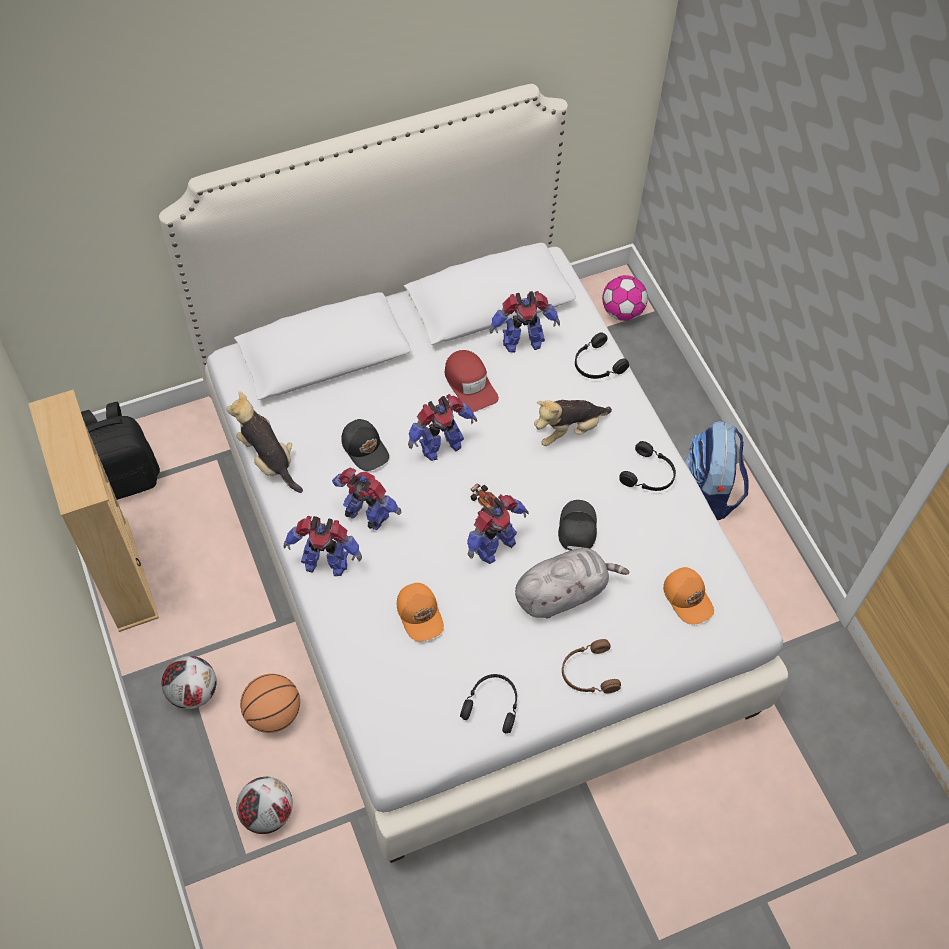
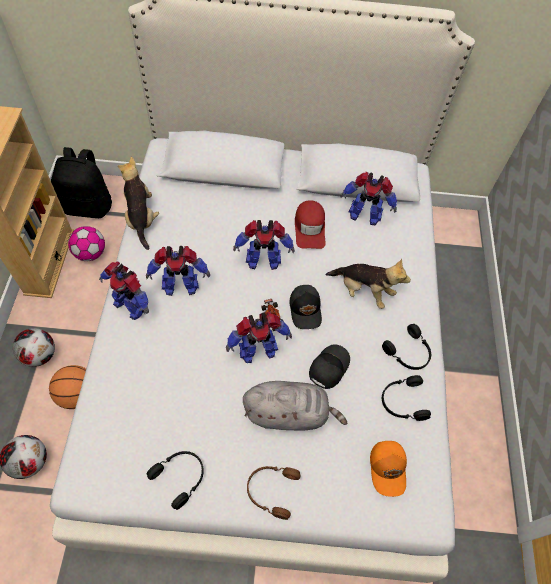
camera: 25 degrees right, 0 degrees up
(365, 448) = (210, 239): black cap -> black cap (306, 309)
(366, 516) = (180, 286): toy robot -> toy robot turned 120 degrees clockwise
(420, 614) = (171, 376): orange cap -> none
(568, 430) = (363, 291): plush toy -> plush toy turned 150 degrees counterclockwise
(596, 364) = (411, 254): black headphones -> black headphones (402, 401)
(622, 311) = (458, 238): football -> football (90, 253)
(708, 493) = (459, 387): backpack -> none

